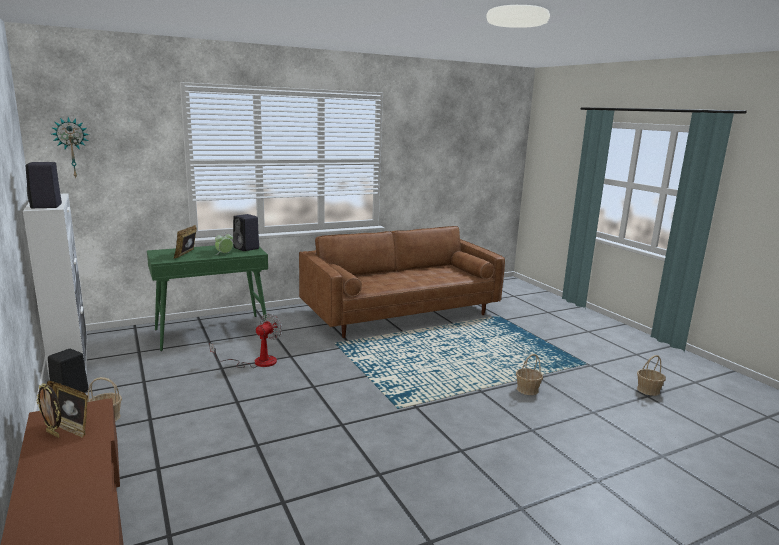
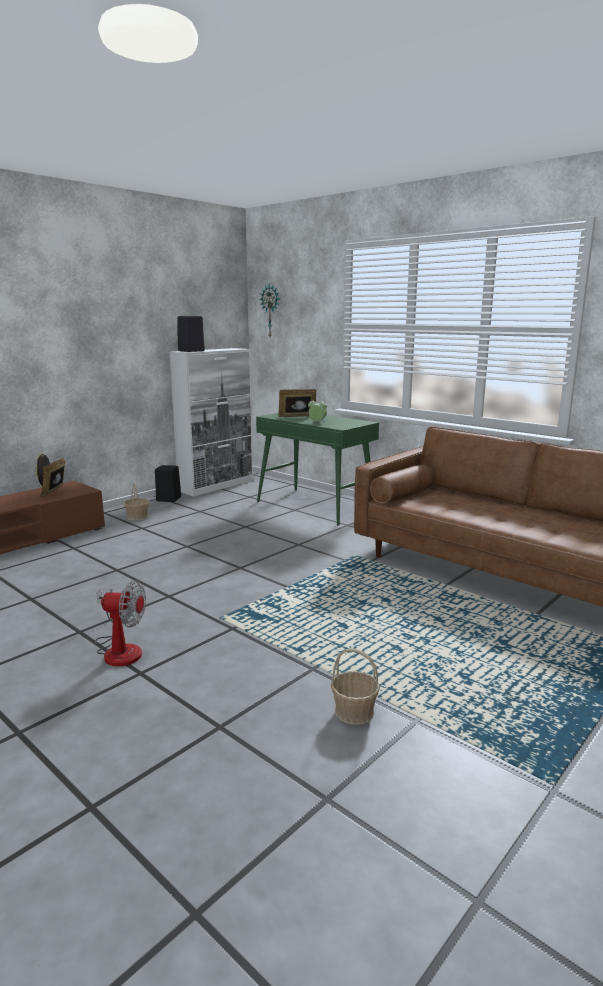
camera: 70 degrees right, 0 degrees up
(247, 248) = (350, 424): black speaker -> none
(256, 362) = (270, 535): fan -> fan (119, 649)
(648, 390) = (517, 907): basket -> none

